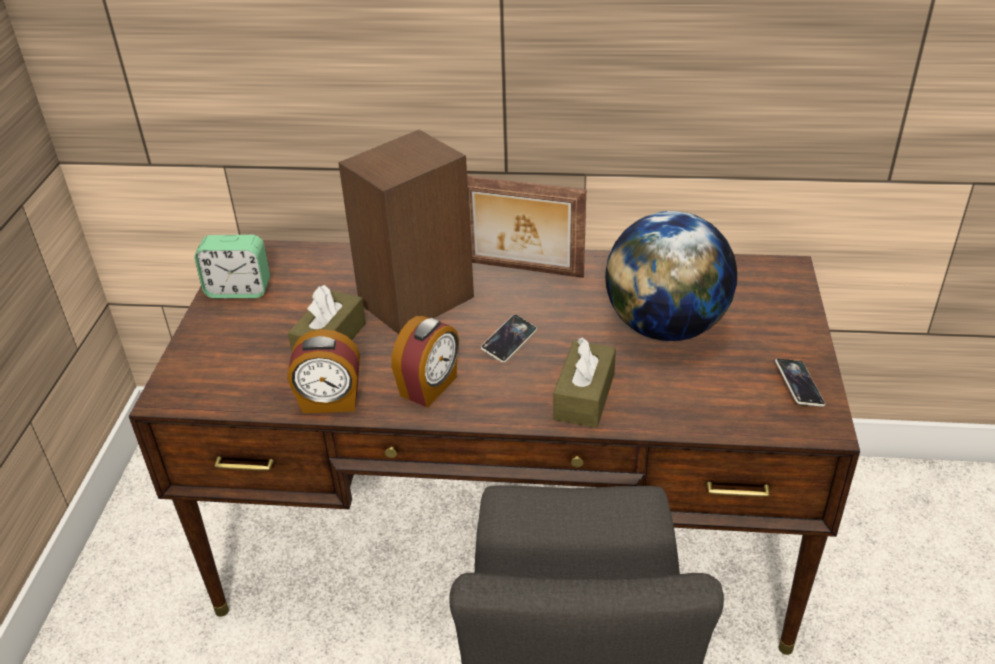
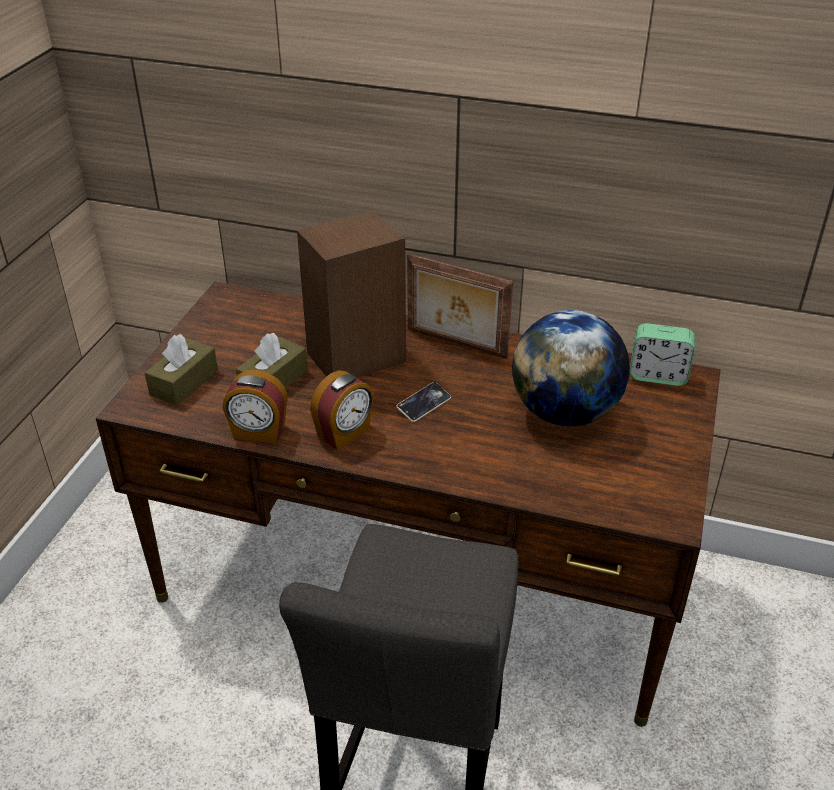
camera: 10 degrees right, 0 degrees up
(238, 290) = (211, 327): alarm clock -> alarm clock (658, 375)
(584, 396) = (473, 462): brown tissue box -> brown tissue box (184, 382)
(798, 385) = (666, 482): phone -> none

